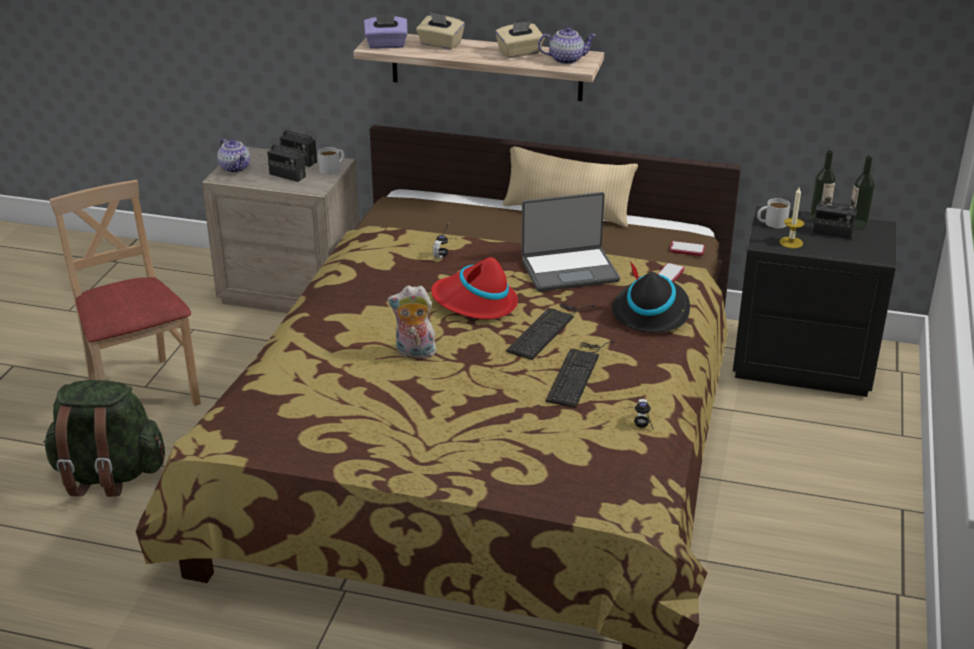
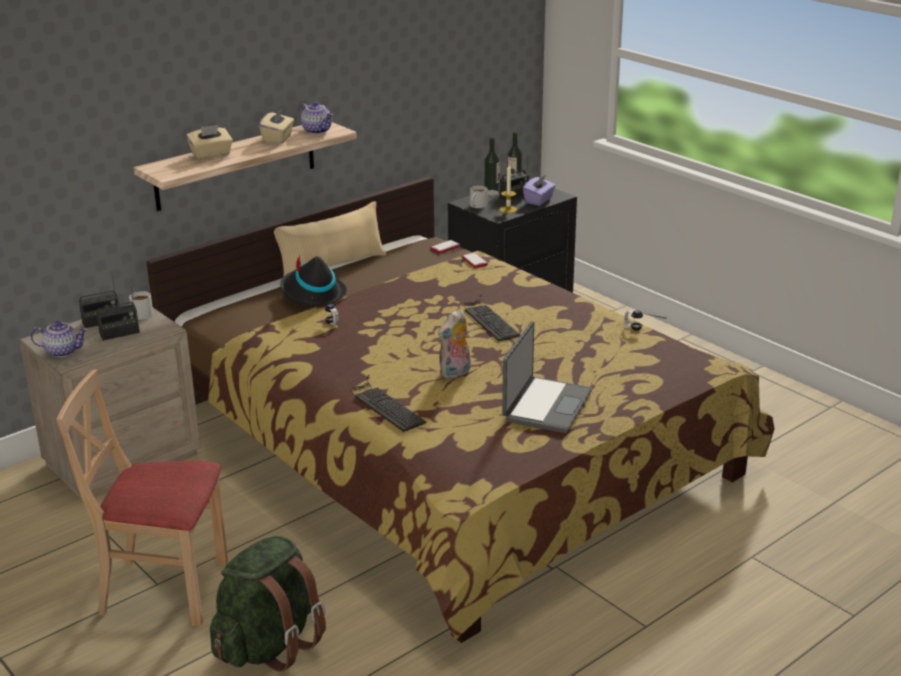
camera: 55 degrees left, 5 degrees down
(386, 45) = (175, 170): purple tissue box -> purple tissue box (539, 200)
(474, 303) = (419, 332): red hat -> none
(566, 59) = (317, 131): teapot -> teapot turned 105 degrees clockwise
(569, 270) = (422, 287): laptop -> laptop (545, 406)
(578, 372) = (554, 327): keyboard -> keyboard (385, 405)
(651, 312) = (512, 281): black hat -> black hat (312, 293)

